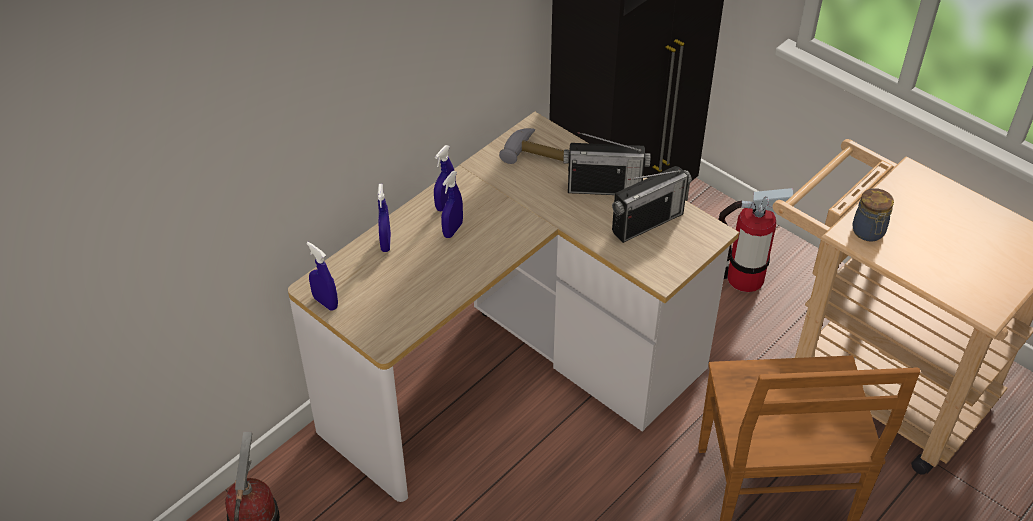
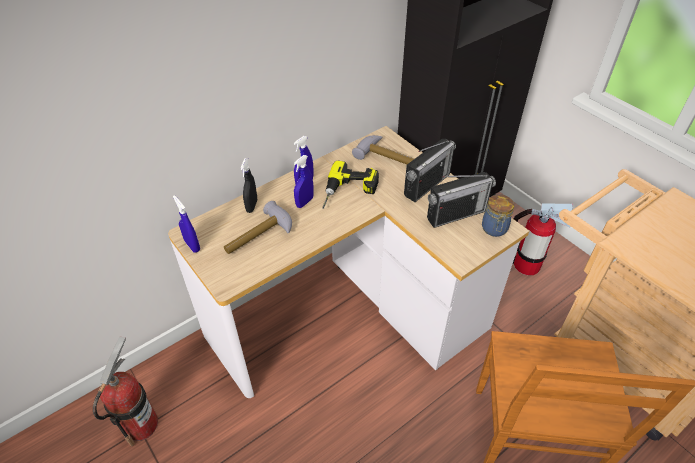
camera: 10 degrees right, 0 degrees up
(385, 243) = (252, 206): blue spray bottle -> black spray bottle
(408, 281) = (259, 237): none -> hammer
(507, 210) = (349, 192): none -> power drill
(604, 188) = (427, 185): radio -> radio turned 60 degrees counterclockwise
(868, 232) = (640, 244): jar -> jar (494, 229)

